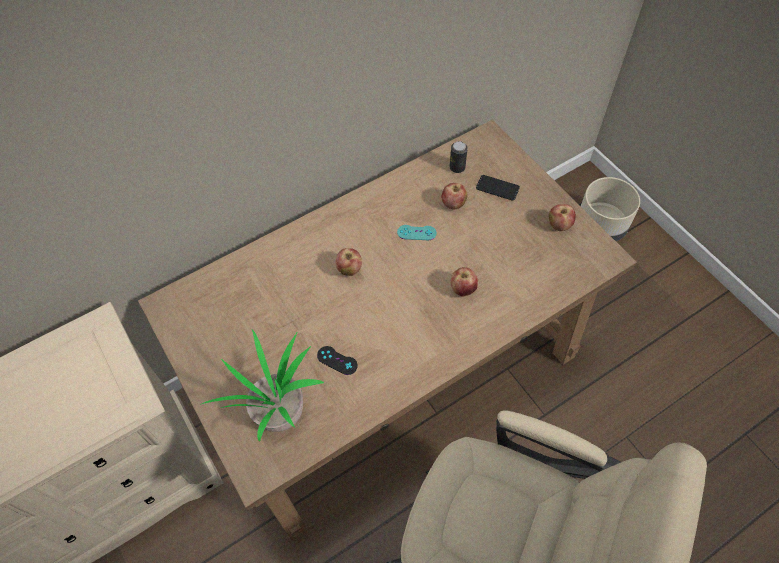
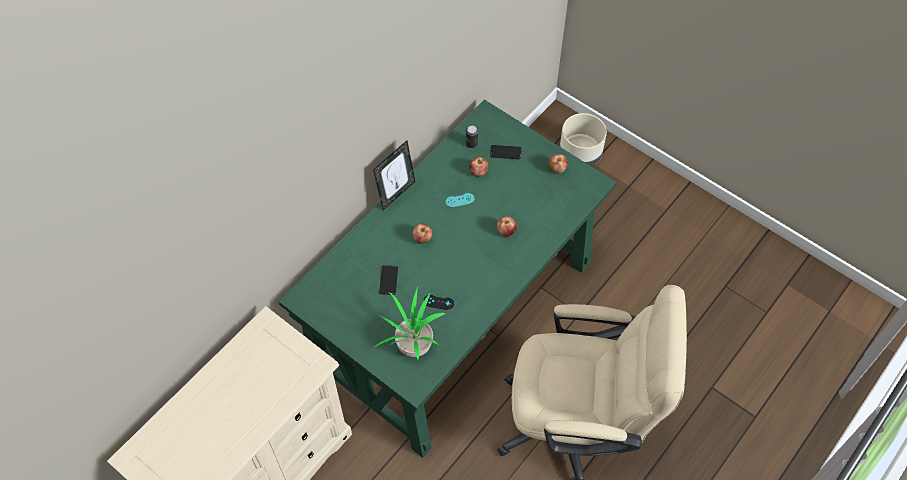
camera: 20 degrees left, 0 degrees up
(284, 311) = (388, 280): none -> phone
(340, 204) = (396, 193): none -> picture frame
(392, 371) = (453, 314): brown desk -> green desk

